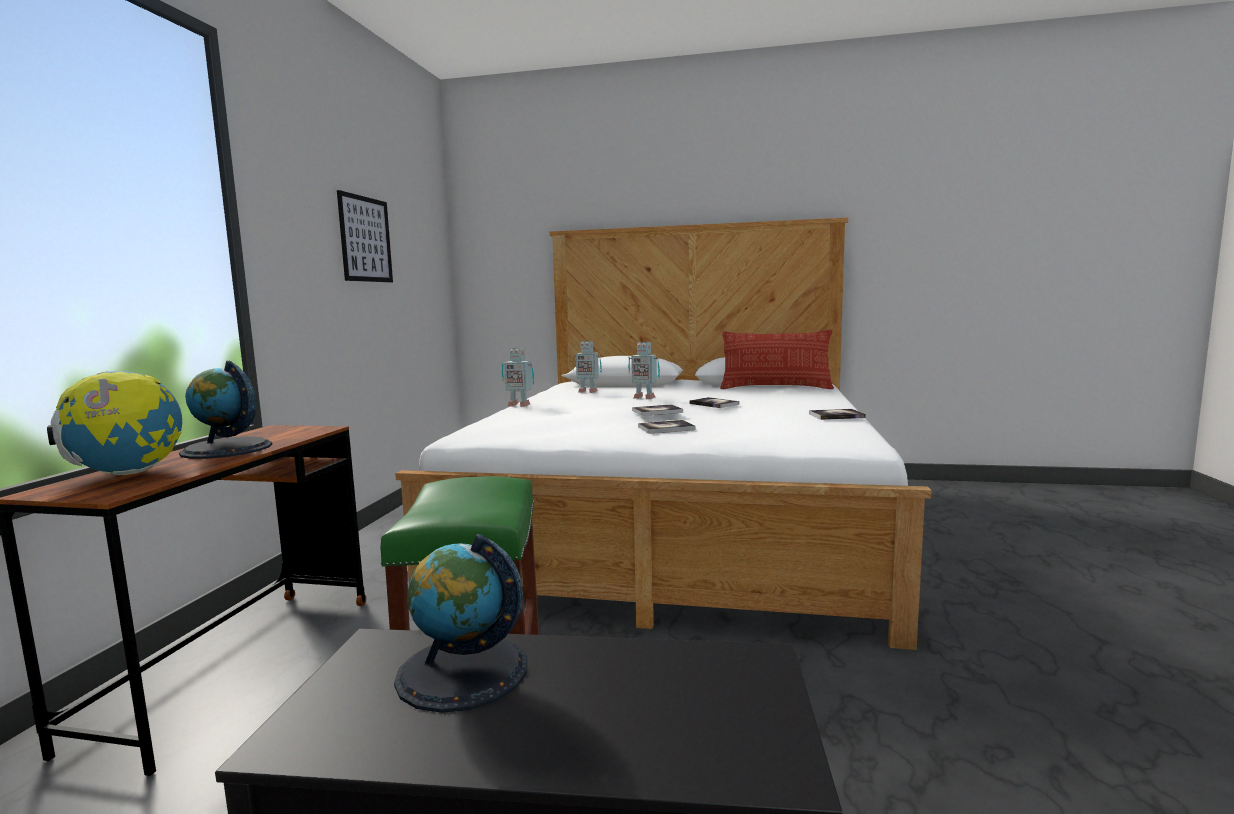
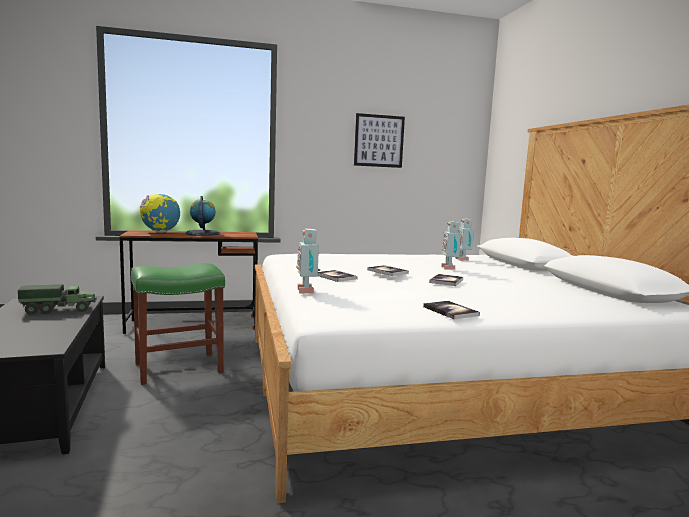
camera: 65 degrees right, 0 degrees up
(462, 672) = (59, 310): globe -> toy truck
(519, 405) = (385, 253): toy robot -> toy robot (307, 291)
(775, 388) = (592, 295): pillow -> none

